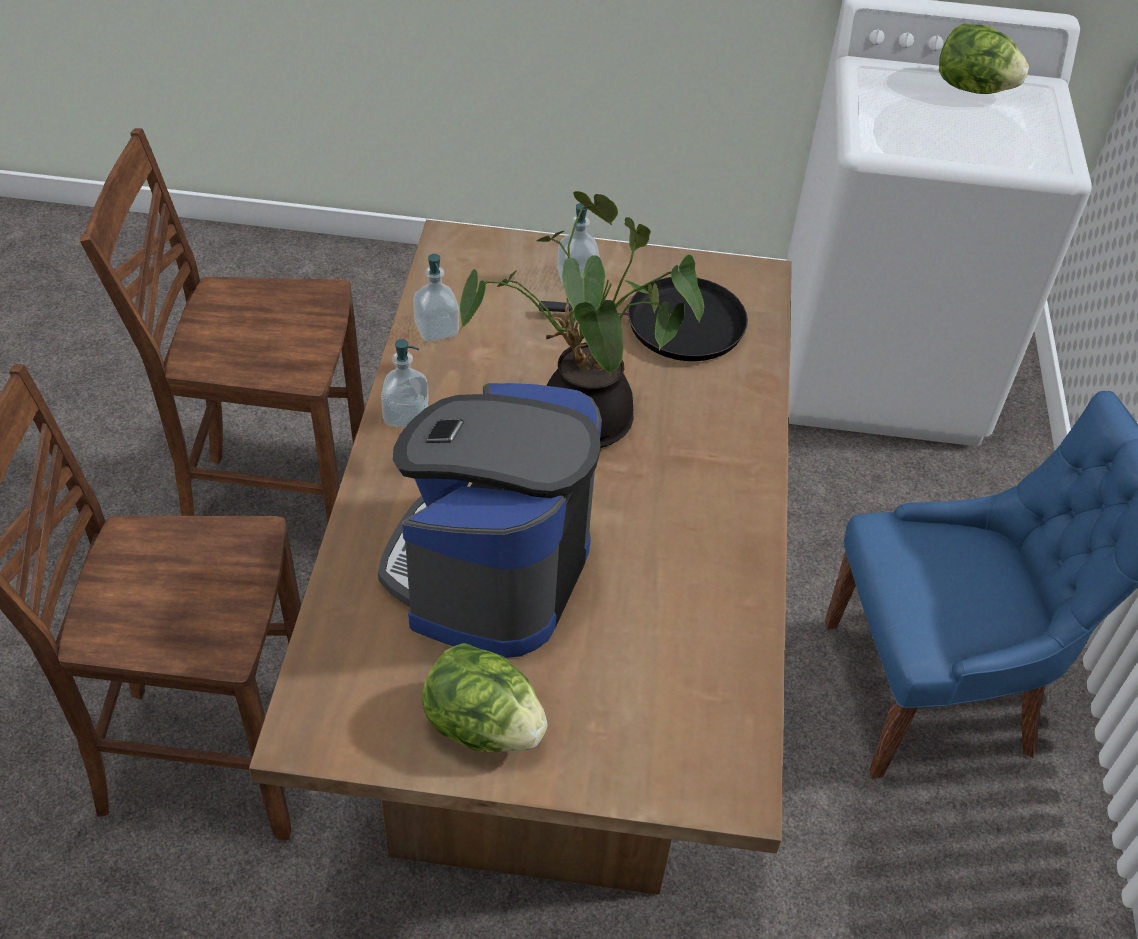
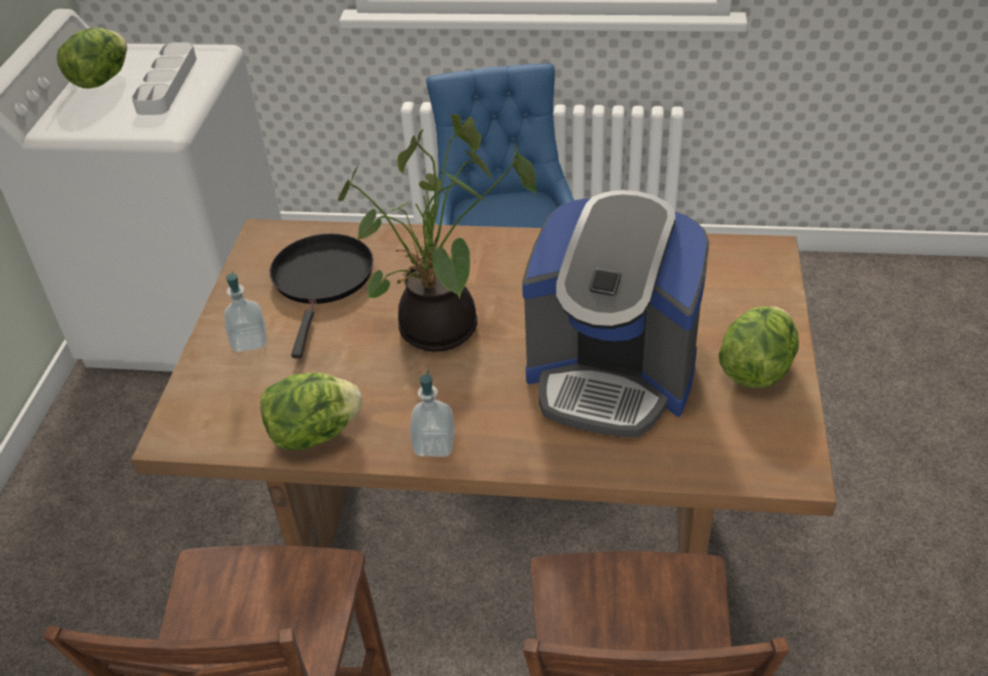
camera: 85 degrees left, 5 degrees down
(436, 330) = (314, 434): soap dispenser -> lettuce
(972, 135) = (167, 84): none -> grey tray

